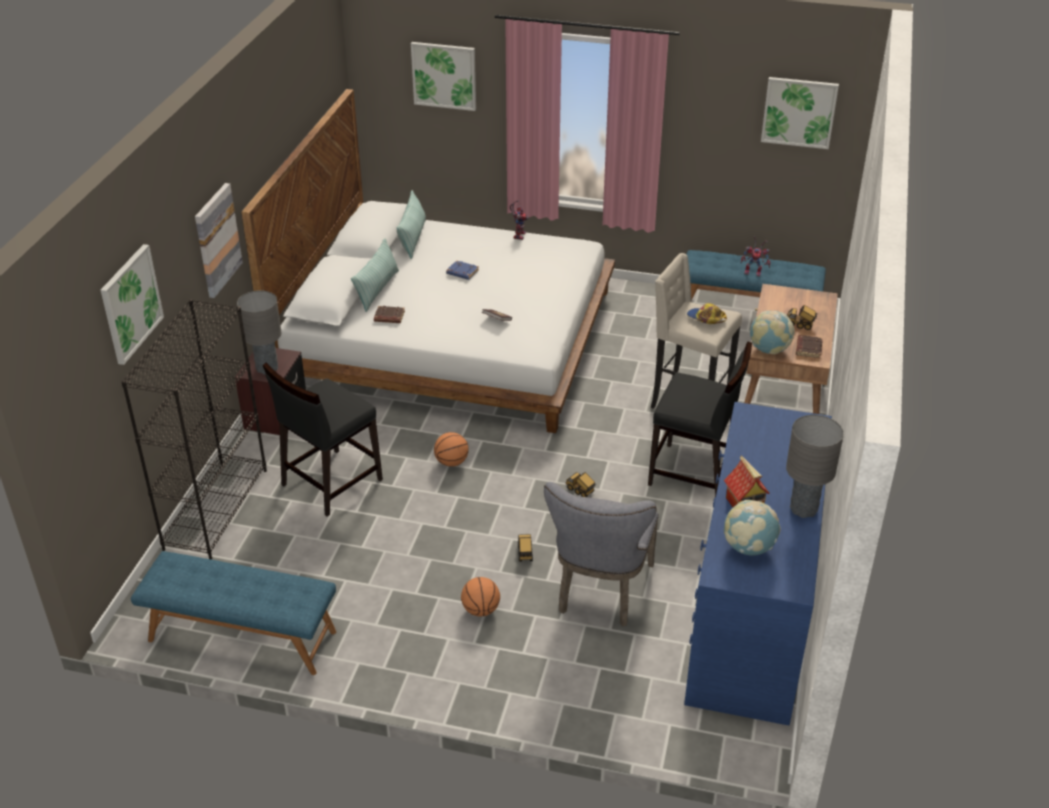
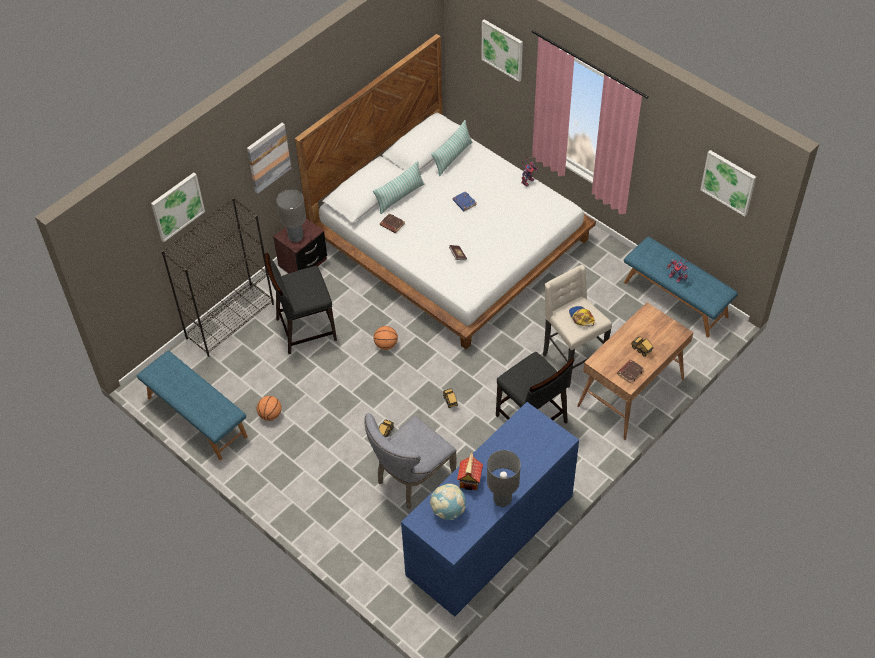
camera: 30 degrees right, 15 degrees up
(481, 610) = (334, 460): basketball -> basketball (270, 415)
(769, 350) = (602, 362): globe -> none

